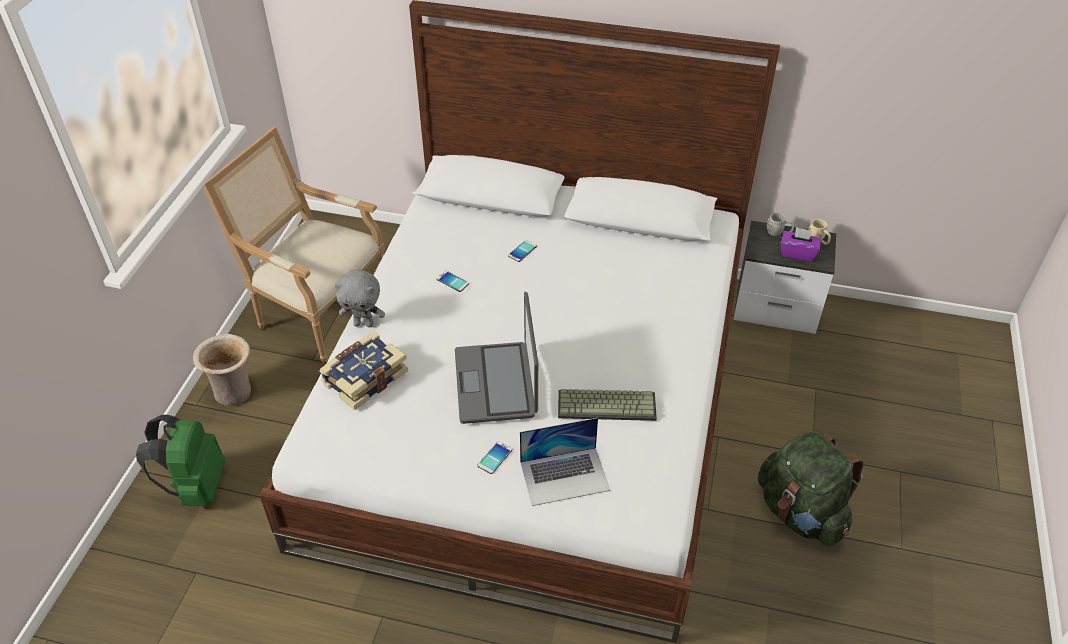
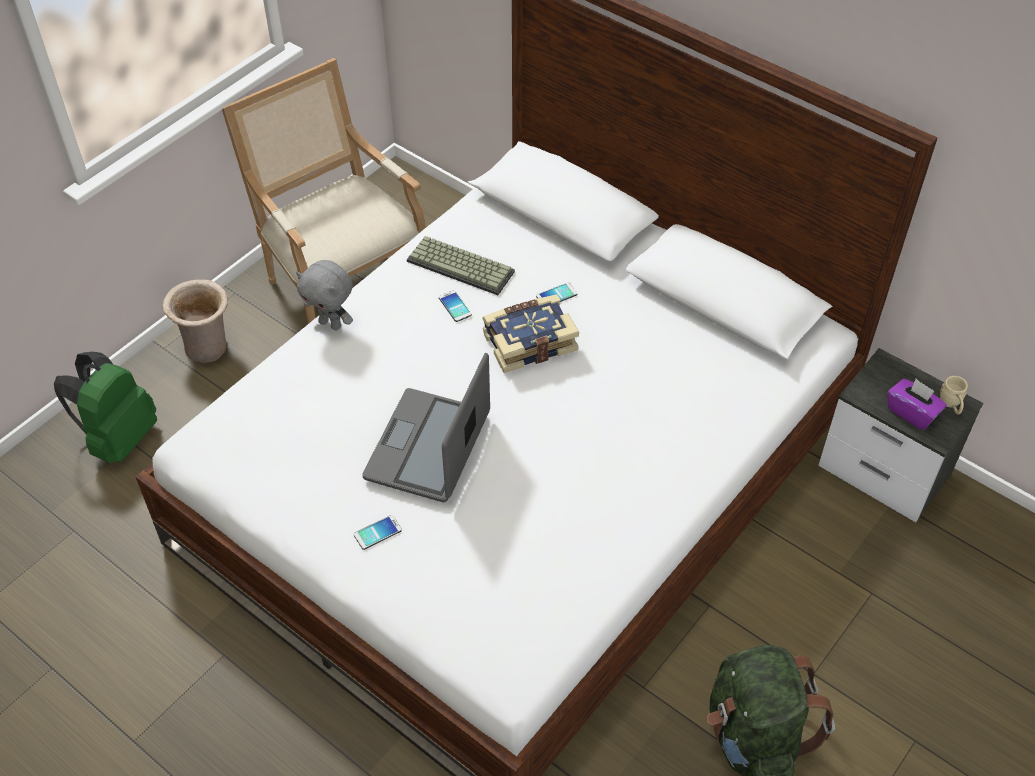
camera: 25 degrees right, 5 degrees up
(364, 377) = (294, 387): book -> book (529, 341)
(564, 476) = (439, 584): laptop -> none
(607, 404) = (538, 519): keyboard -> keyboard (462, 265)
(778, 233) = (904, 376): grey mug -> none

